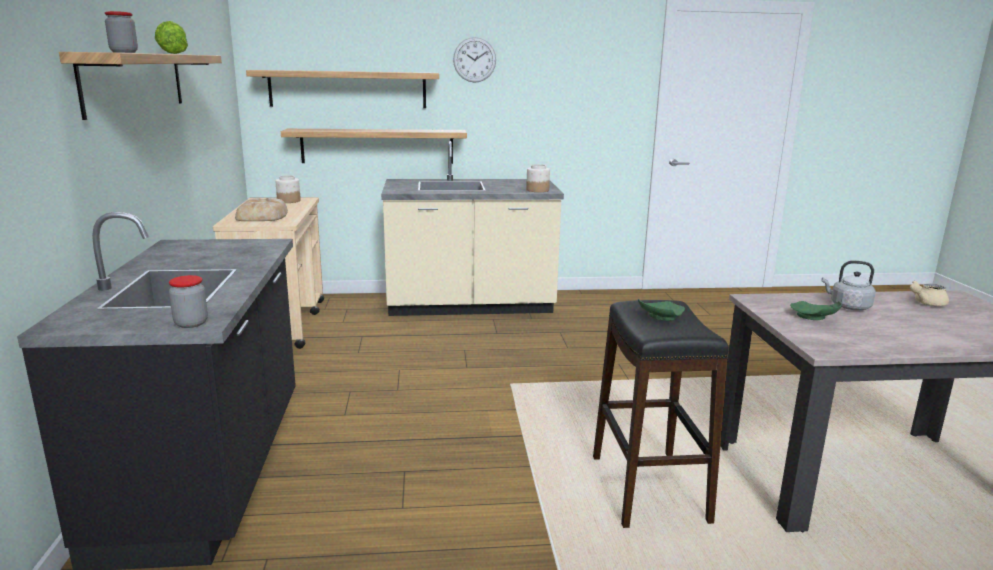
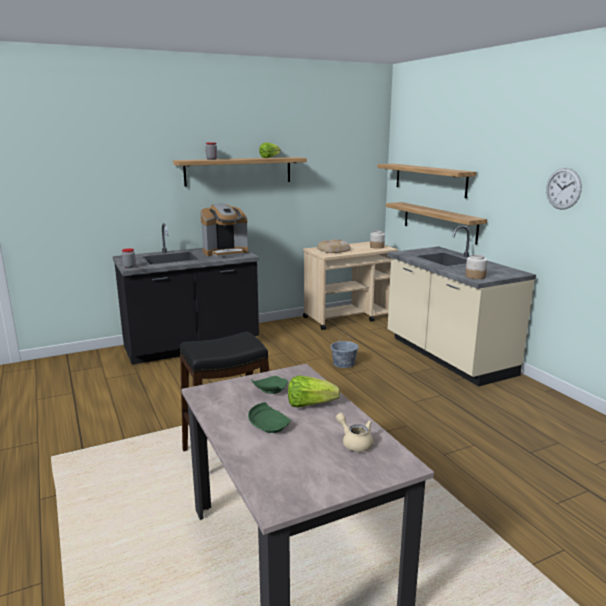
camera: 70 degrees right, 0 degrees up
(217, 251) = (225, 252): none -> coffee machine
(434, 359) = (344, 363): none -> grey bucket
(474, 60) = (499, 163): wall clock -> wall clock (563, 188)
(660, 317) = (224, 342): green plate -> green plate (269, 426)
(847, 306) = (310, 404): grey kettle -> lettuce

